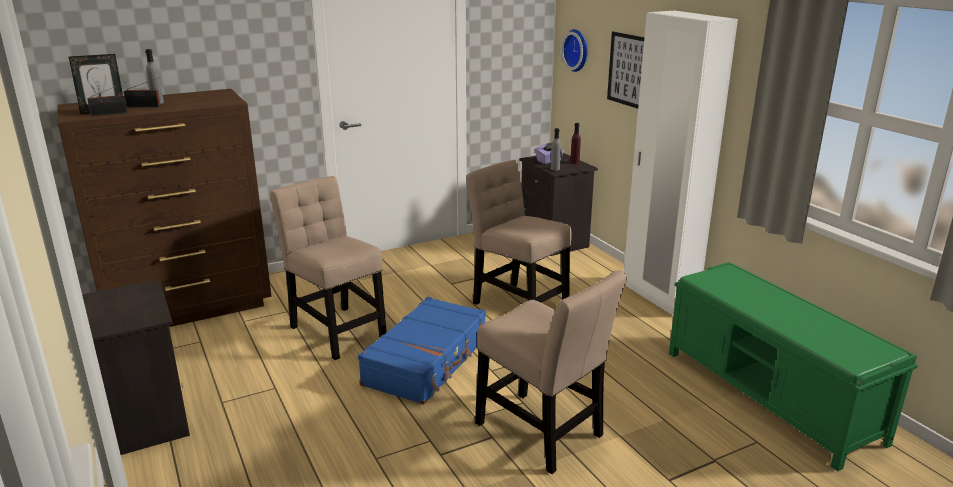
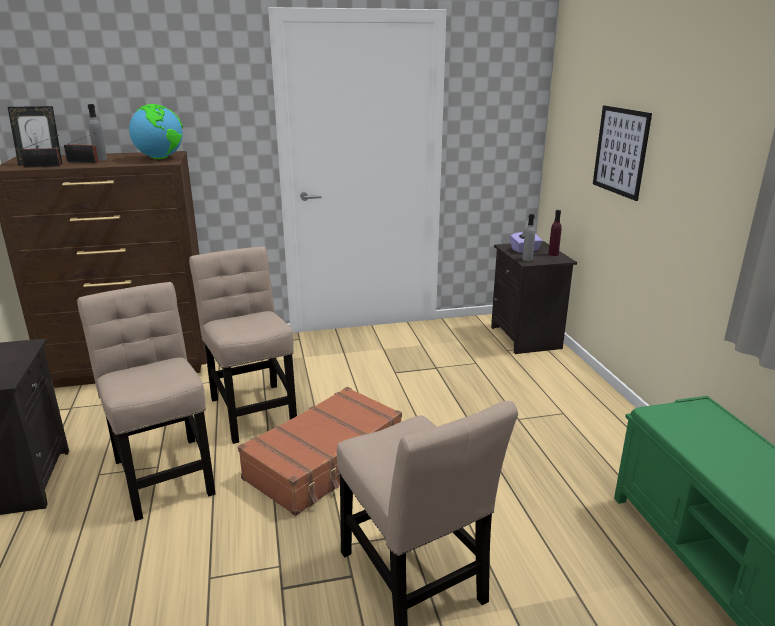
camera: 15 degrees right, 0 degrees up
(218, 98) = (160, 158): none -> globe
(427, 361) = (326, 461): blue suitcase -> brown suitcase
(517, 304) = (455, 406): beige chair -> beige chair (164, 472)
(577, 50) = (568, 128): wall clock -> none
(658, 297) = (625, 420): white wardrobe -> none

